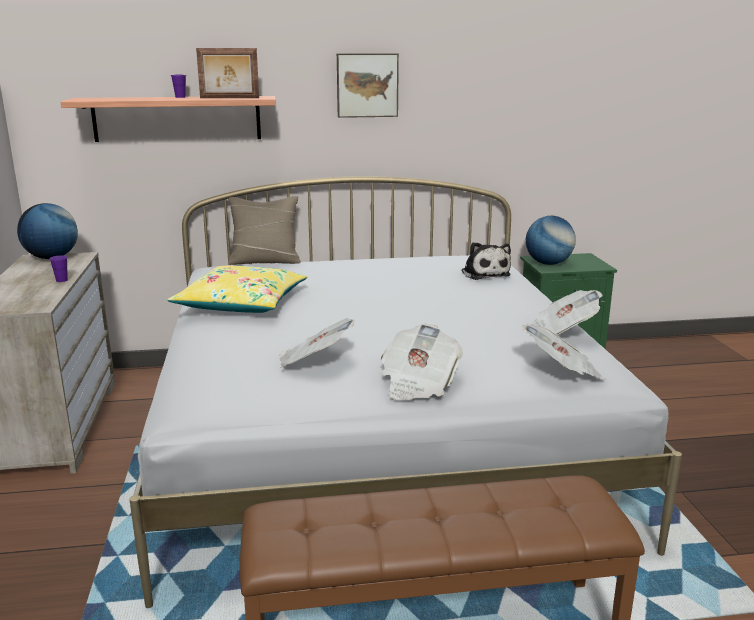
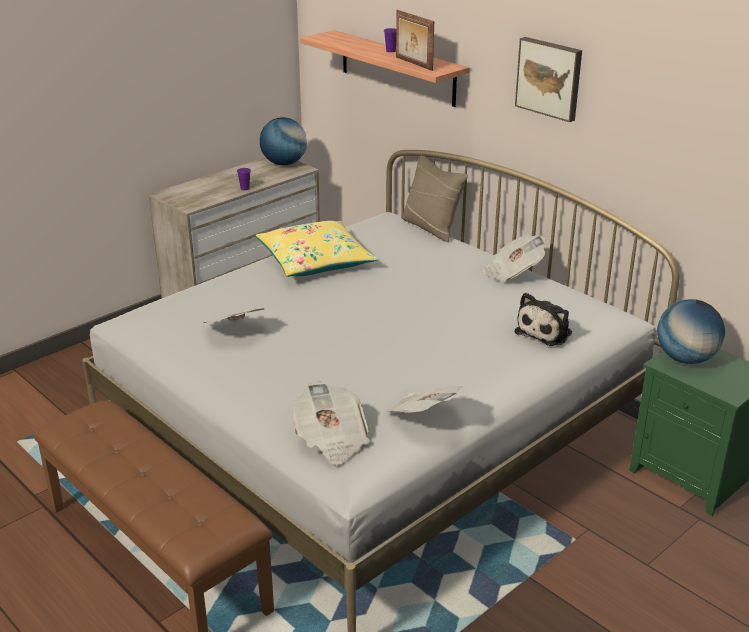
camera: 55 degrees right, 10 degrees up
(418, 383) = (242, 384): newspaper -> newspaper (512, 272)

